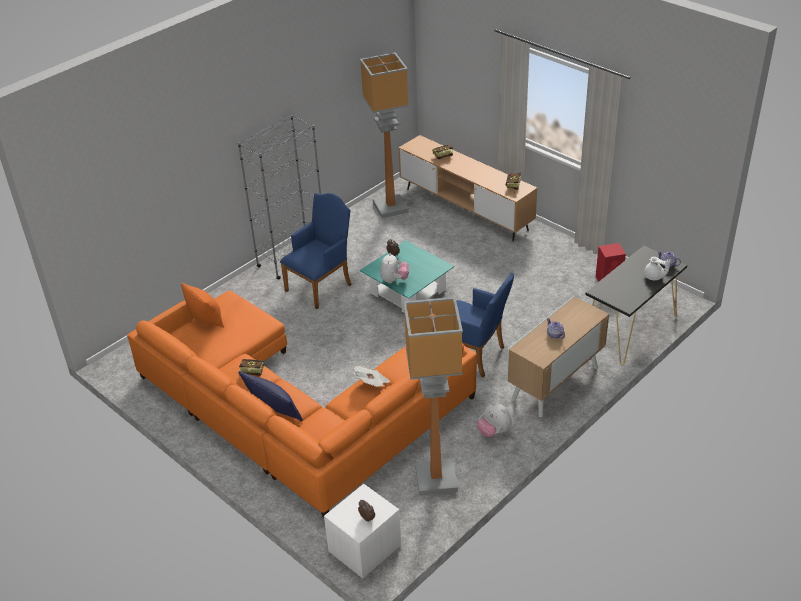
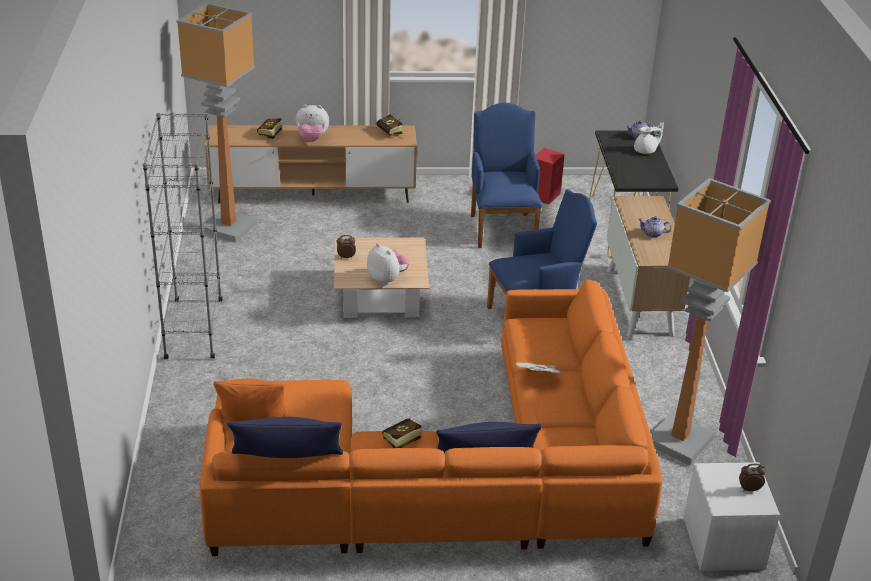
camera: 50 degrees left, 5 degrees down
(163, 341) = (287, 458): none -> blue pillow
(321, 285) = (276, 338): blue armchair -> blue armchair (502, 227)
(408, 291) = (380, 296): turquoise coffee table -> beige coffee table
(494, 431) = (658, 371): plush toy -> plush toy (312, 139)

